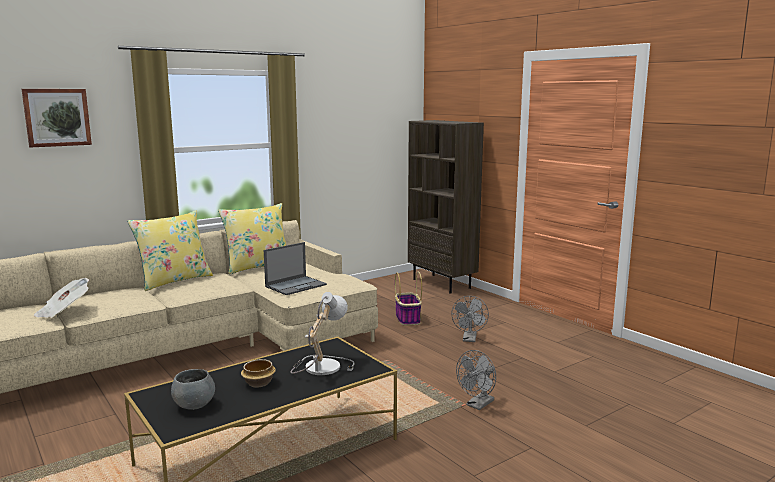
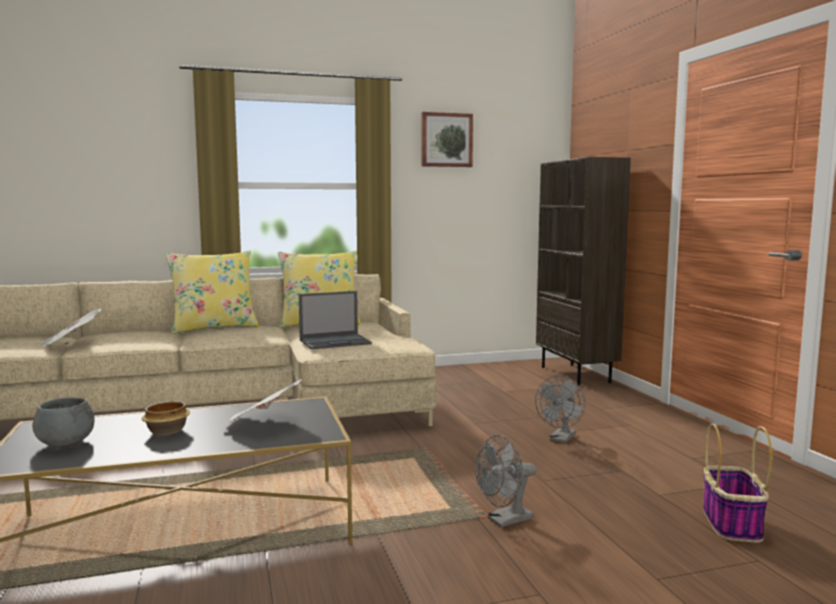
camera: 20 degrees right, 5 degrees down
(57, 117) = (115, 142): picture -> picture (446, 140)
(320, 366) = (262, 423): table lamp -> newspaper
(407, 318) = (497, 407): basket -> basket (731, 523)

